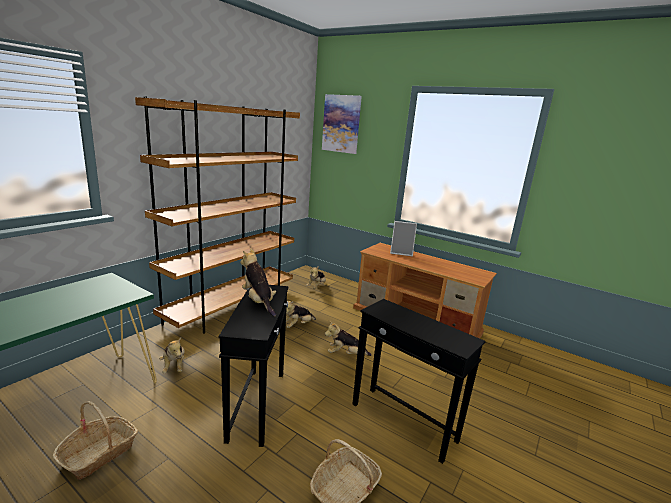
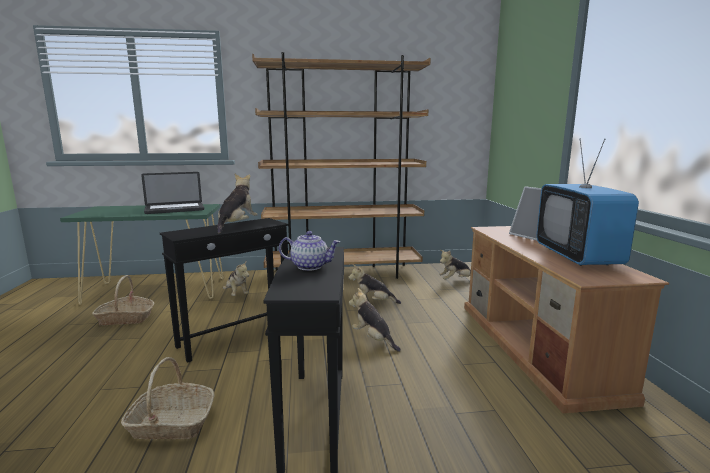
camera: 50 degrees right, 5 degrees down
(84, 296) = (174, 209): none -> laptop
(174, 366) = (237, 294): plush toy -> plush toy turned 60 degrees counterclockwise
(341, 124) = (515, 69): picture -> none
(416, 323) = (310, 266): none -> teapot
(447, 265) = (577, 256): none -> television

